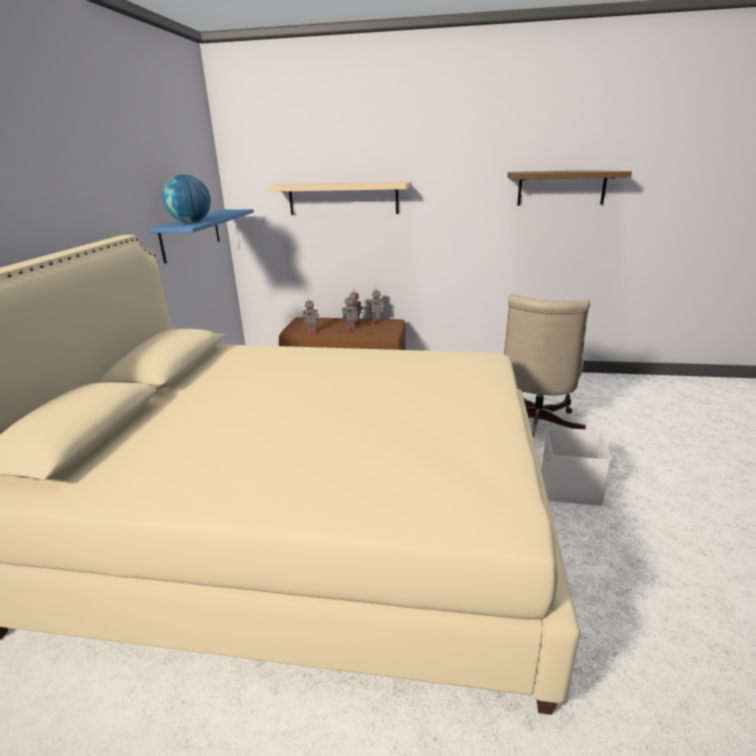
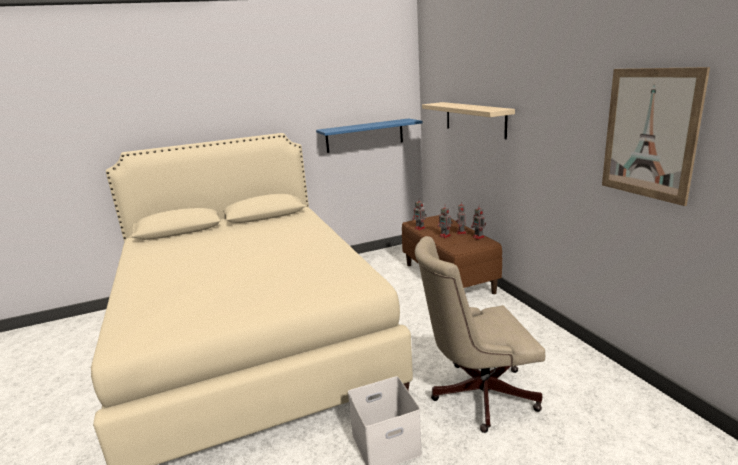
camera: 60 degrees right, 5 degrees down
(191, 222) = (345, 128): globe -> none
(561, 187) = (649, 134): brown shelf -> picture

